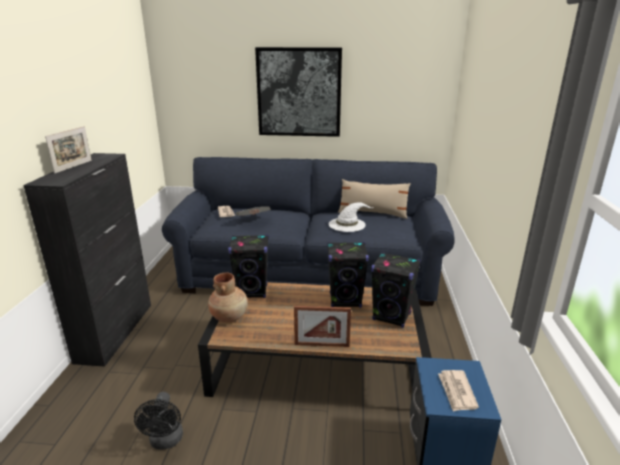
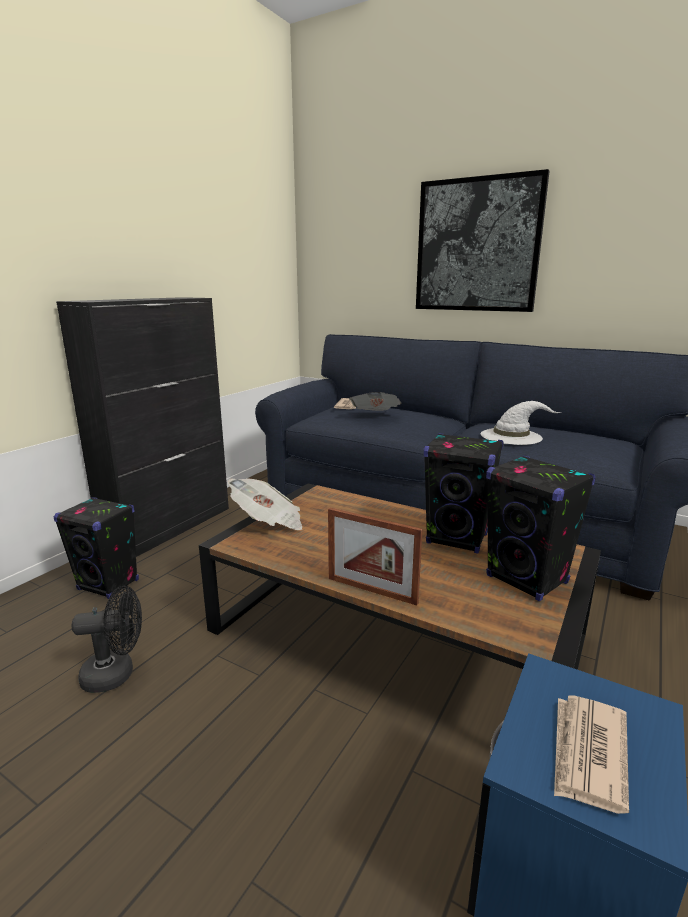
camera: 25 degrees right, 5 degrees down
(73, 166) = (136, 298): picture frame -> none
(165, 441) = (116, 674): black fan -> black fan turned 120 degrees counterclockwise
(229, 316) = (268, 522): brown vase -> newspaper
(252, 292) = (324, 500): black speaker -> black speaker (108, 585)
(372, 213) = (565, 430): beige pillow -> none

